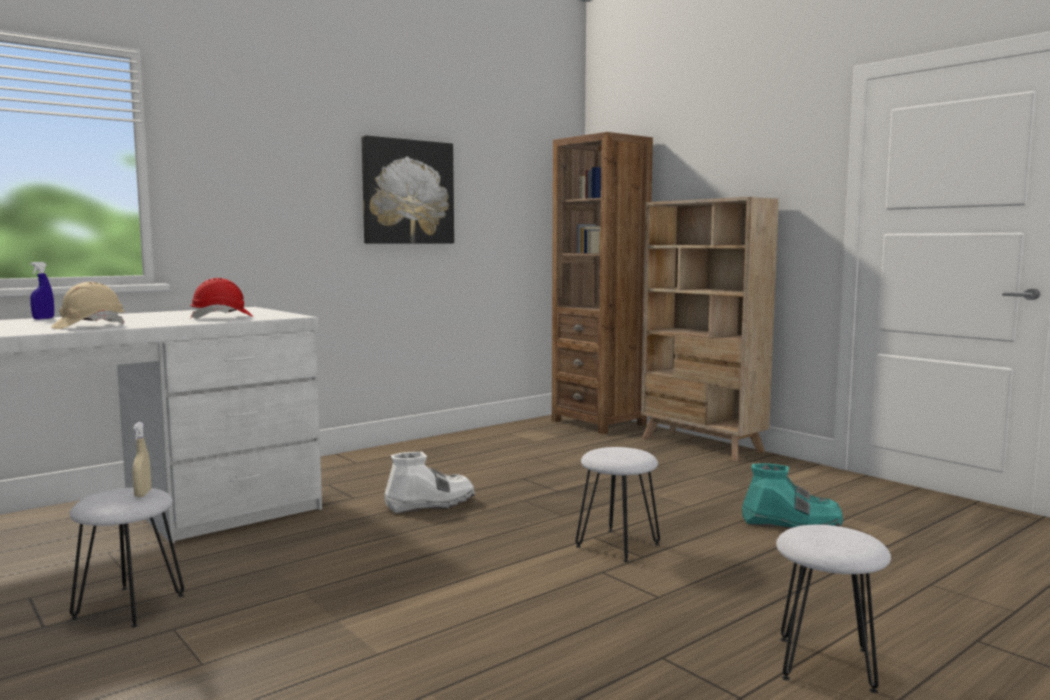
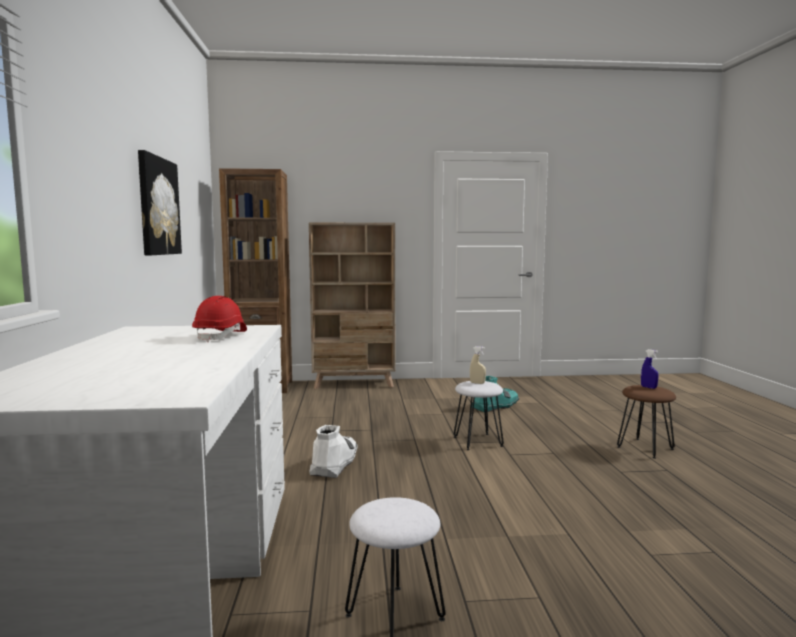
camera: 55 degrees left, 0 degrees up
(43, 319) = (29, 371): blue spray bottle -> blue spray bottle (648, 387)
(89, 326) = (194, 363): beige hard hat -> none
(143, 494) = (399, 503): beige spray bottle -> beige spray bottle (477, 383)
(827, 664) = (645, 448): white stool -> brown stool

